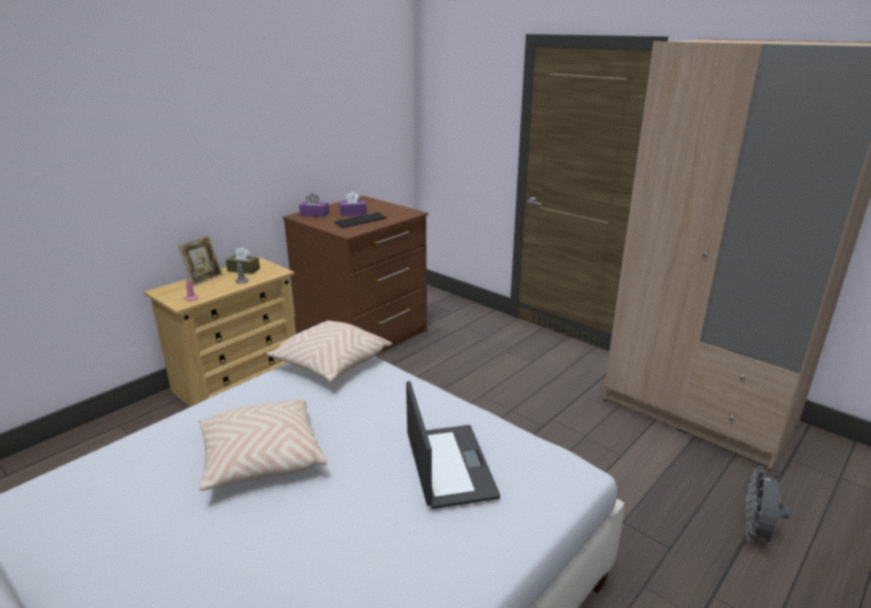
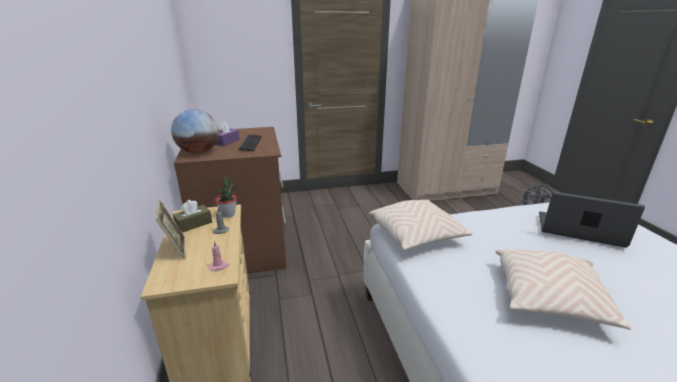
camera: 55 degrees left, 0 degrees up
(270, 274) = (228, 214): none -> potted plant
(314, 214) = (198, 152): purple tissue box -> globe

